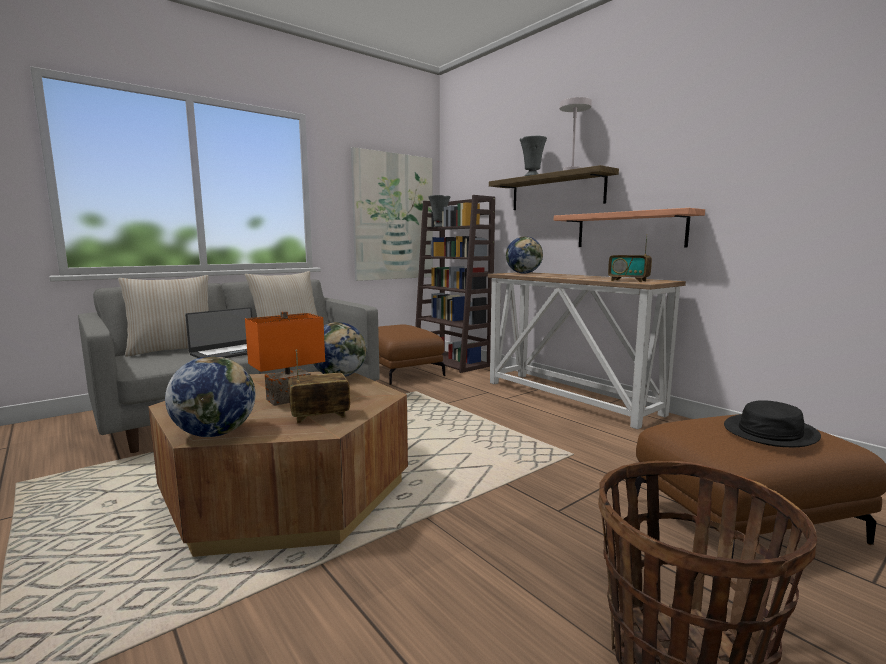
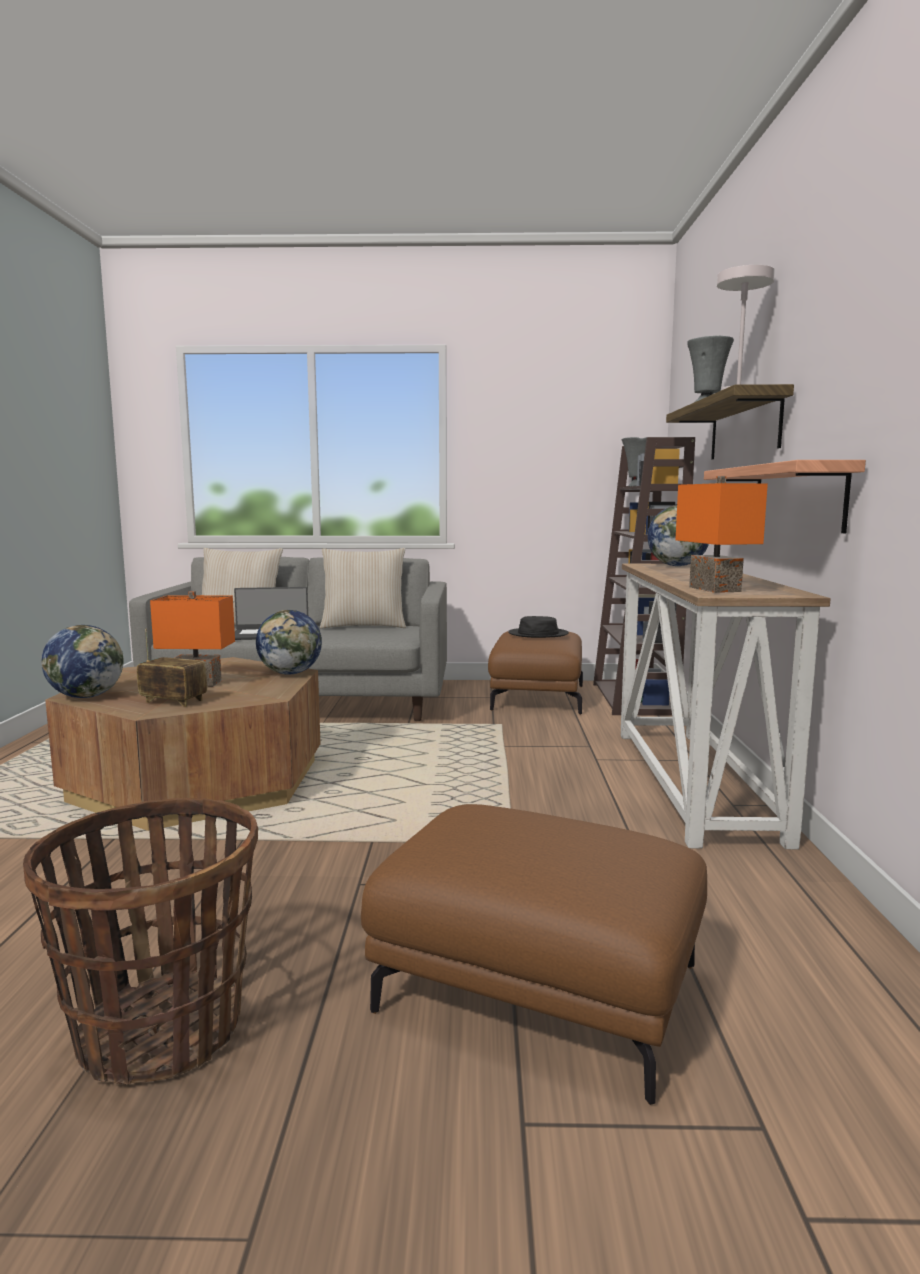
camera: 40 degrees right, 0 degrees up
(394, 217) = (577, 473): picture -> none
(628, 281) = (717, 589): radio -> orange table lamp
(769, 432) = (539, 848): black hat -> black hat (538, 634)

